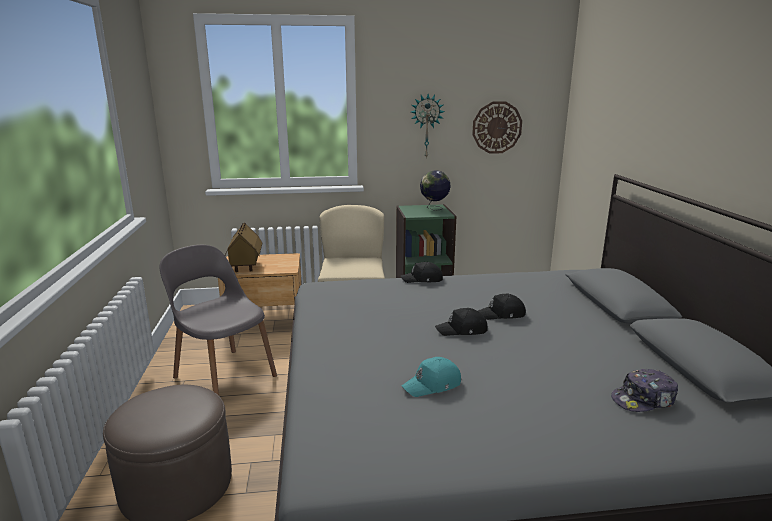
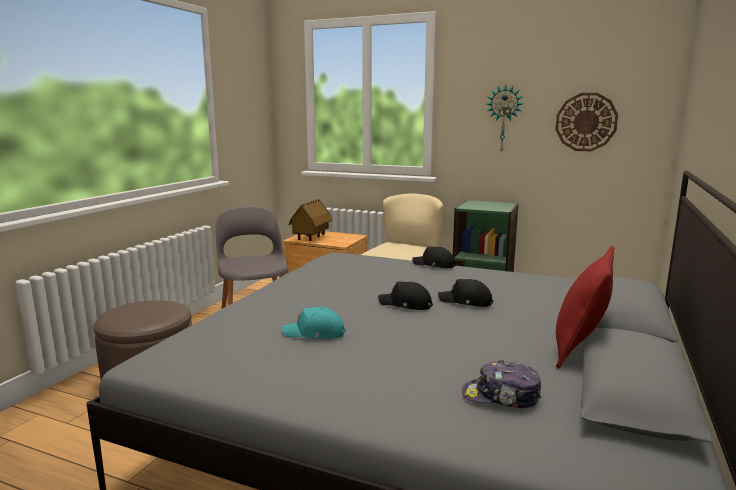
camera: 30 degrees right, 5 degrees down
(434, 208) = (499, 205): globe -> none
(629, 339) = (579, 349): none -> red pillow

